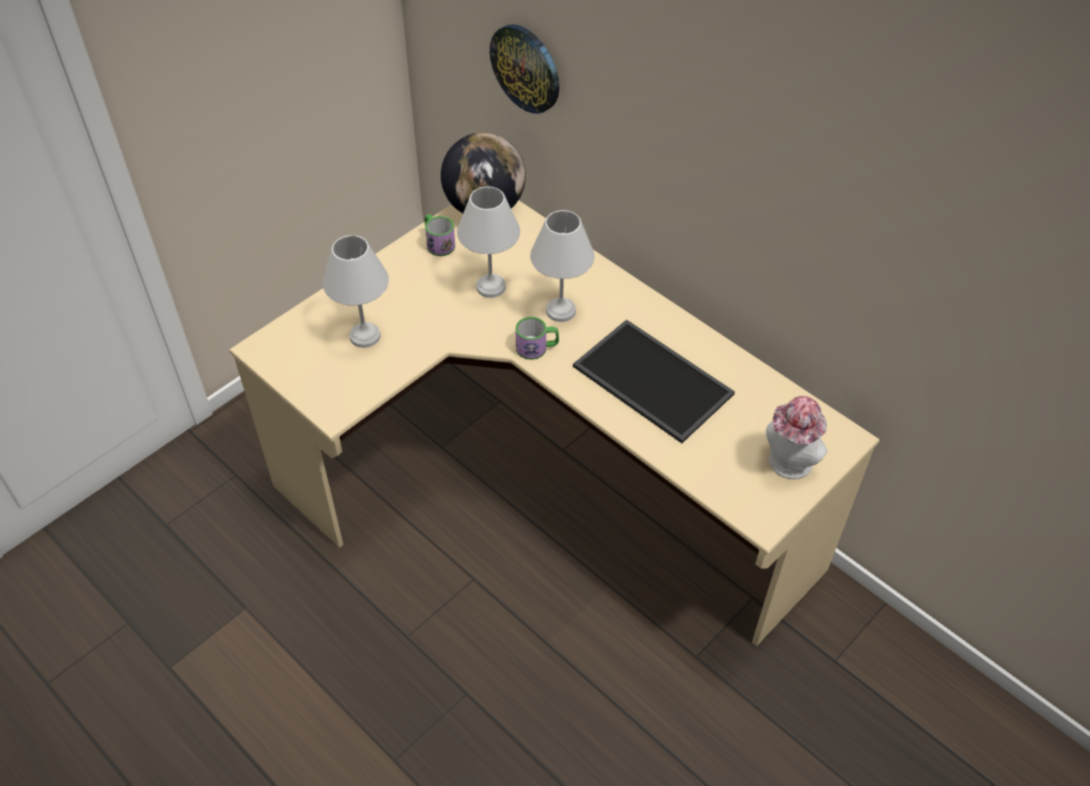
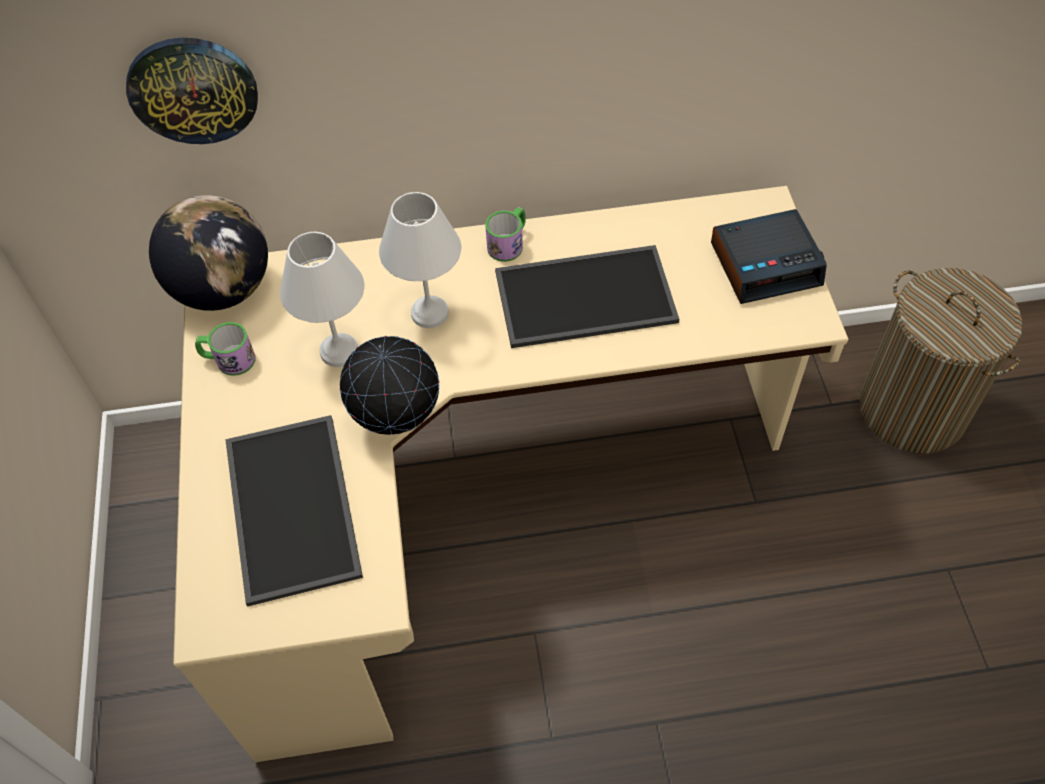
camera: 50 degrees left, 5 degrees up
(365, 337) = (295, 508): white table lamp -> tray
(467, 344) = (397, 419): none -> globe
(537, 348) = (459, 362): mug -> mug (509, 243)
(787, 465) = (766, 263): hat -> alarm clock
(888, 723) = (912, 409): none -> laundry basket

